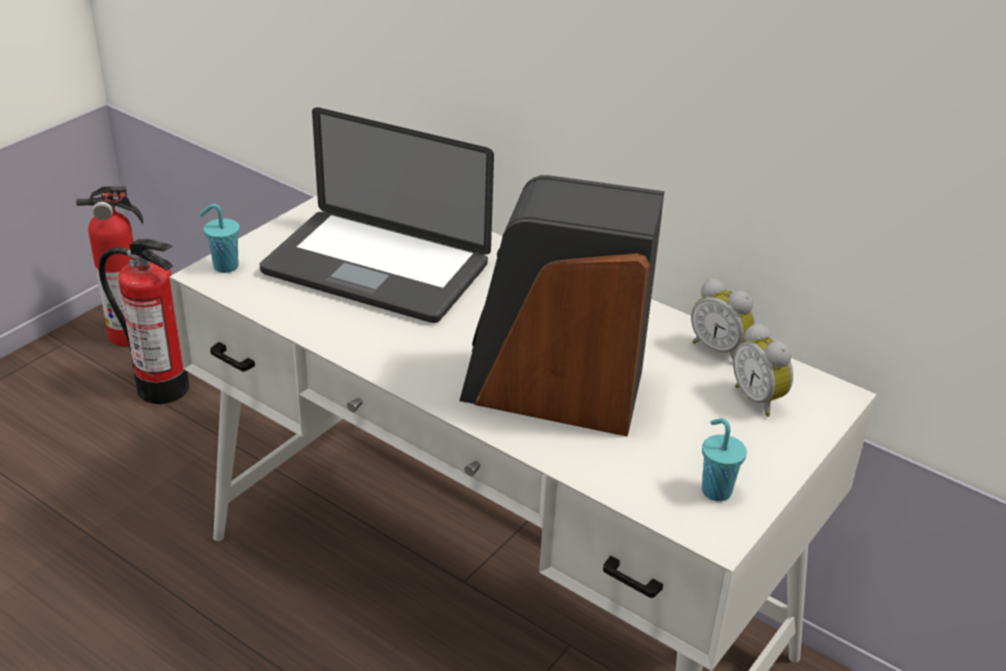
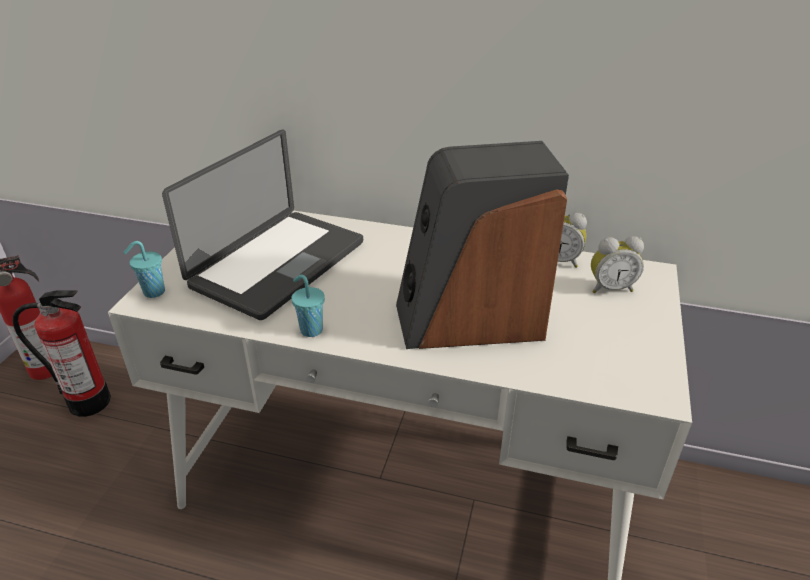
camera: 20 degrees left, 0 degrees up
(376, 269) = (279, 264): laptop -> laptop turned 60 degrees counterclockwise
(715, 490) = (633, 362): turquoise cup -> turquoise cup (310, 329)
(759, 399) = (610, 288): alarm clock -> alarm clock turned 45 degrees counterclockwise

